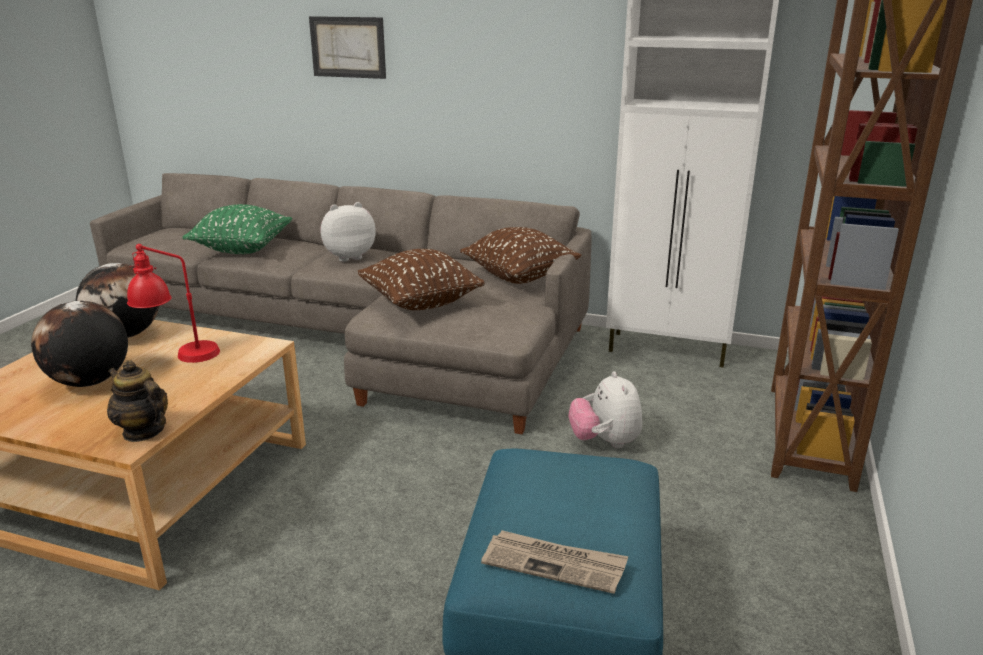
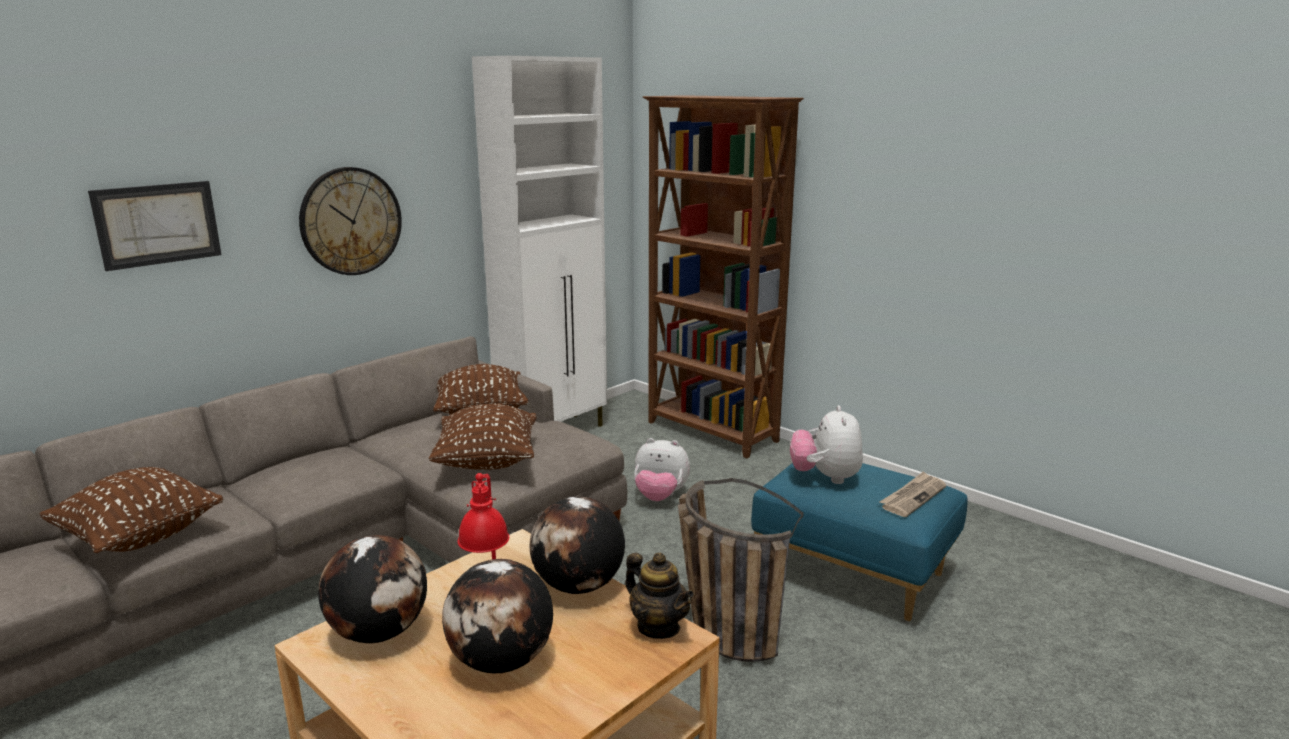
camera: 65 degrees left, 5 degrees down
(143, 431) = (658, 627): teapot -> teapot turned 105 degrees counterclockwise
(203, 384) = (578, 586): none -> globe
(242, 249) = (140, 537): green pillow -> brown pillow
(348, 257) = (300, 474): plush toy -> plush toy (825, 477)
(376, 543) = (720, 627): none -> basket
(493, 69) = (351, 221): none -> wall clock

